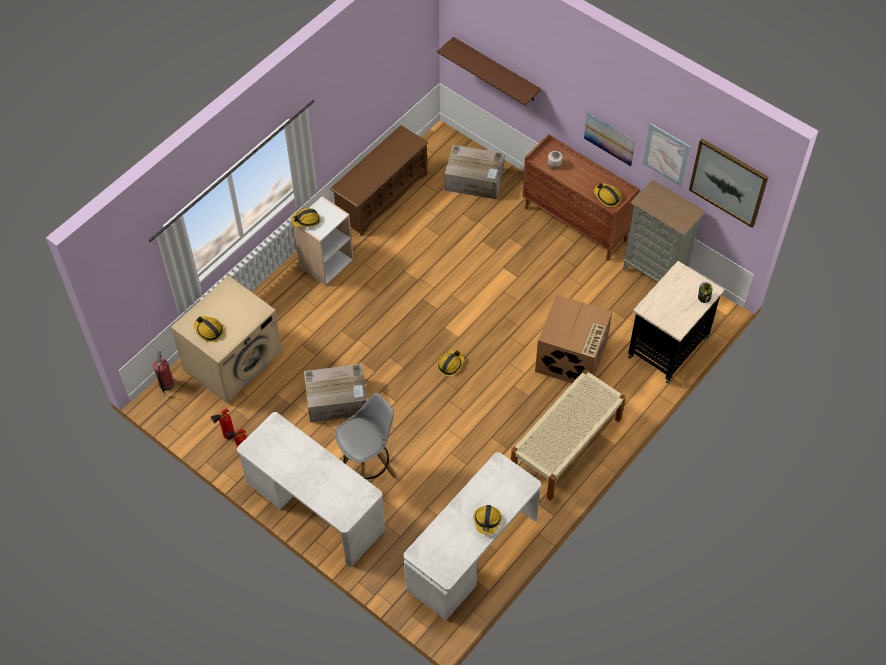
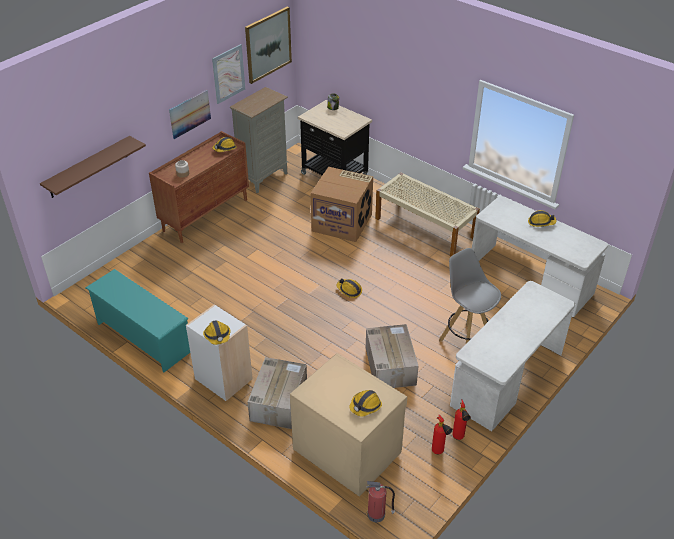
camera: 90 degrees left, 15 degrees down
(381, 196) = (143, 337): brown shoe rack -> turquoise shoe rack
(475, 180) = (140, 273): cardboard box -> cardboard box (279, 401)

